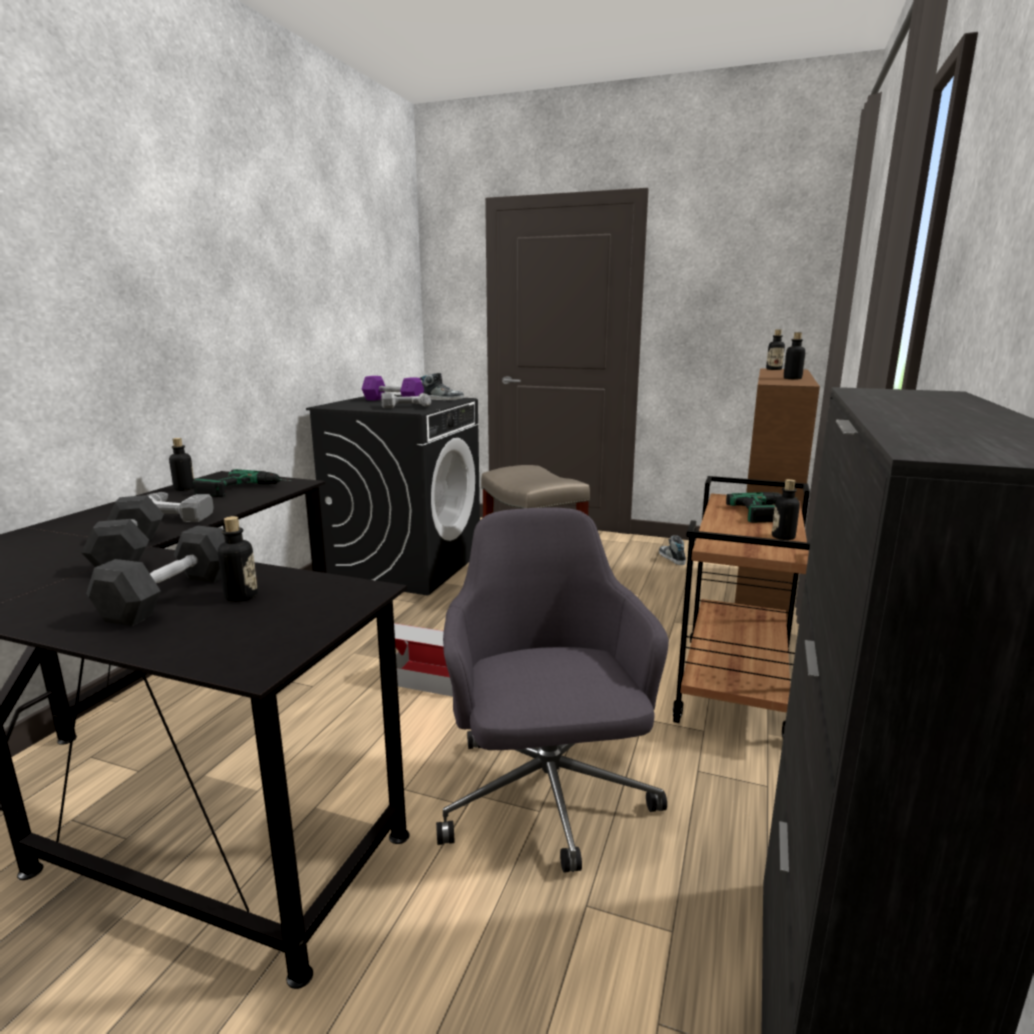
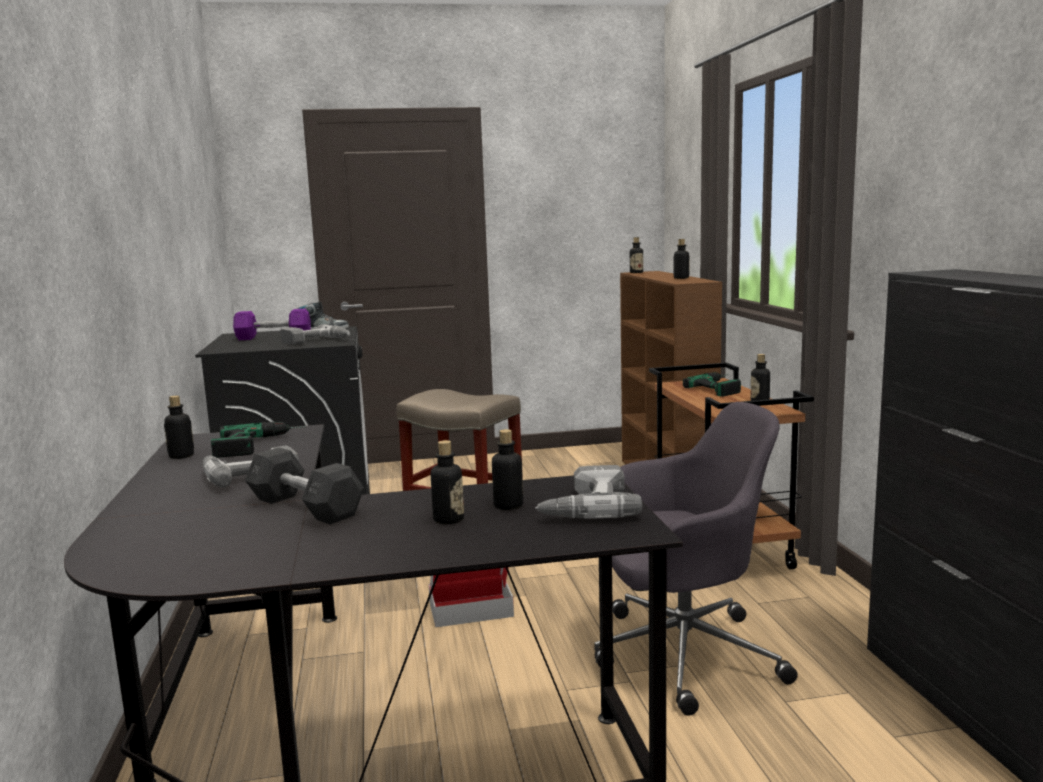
camera: 30 degrees left, 5 degrees down
(171, 596) = (448, 519): grey dumbbell -> bottle
(290, 617) = (585, 506): none -> power drill
(546, 798) = (681, 655): grey office chair -> grey office chair turned 120 degrees clockwise
(671, 558) = (558, 465): shoe -> none

